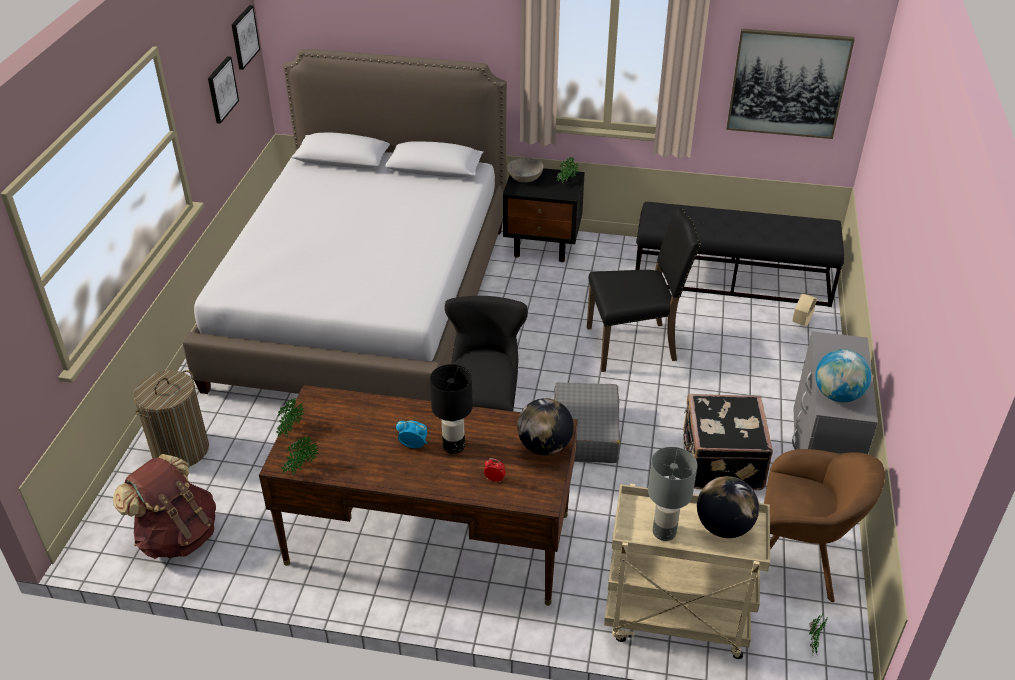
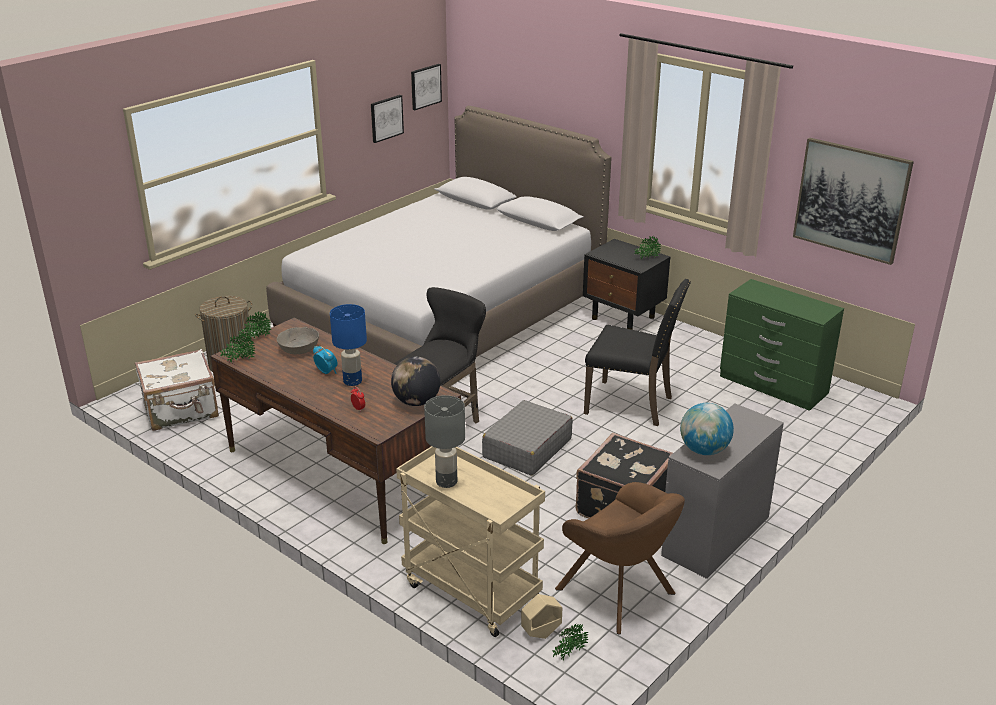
camera: 30 degrees right, 10 degrees down
(177, 536) = (181, 411): brown backpack -> white suitcase
(454, 446) = (353, 381): black table lamp -> blue table lamp
(525, 177) = (615, 248): grey bowl -> grey bowl (298, 349)
(723, 527) = (496, 495): globe -> none
(732, 278) = (773, 385): black bench -> green dresser
(801, 323) = (806, 435): beige planter -> beige planter (541, 633)

